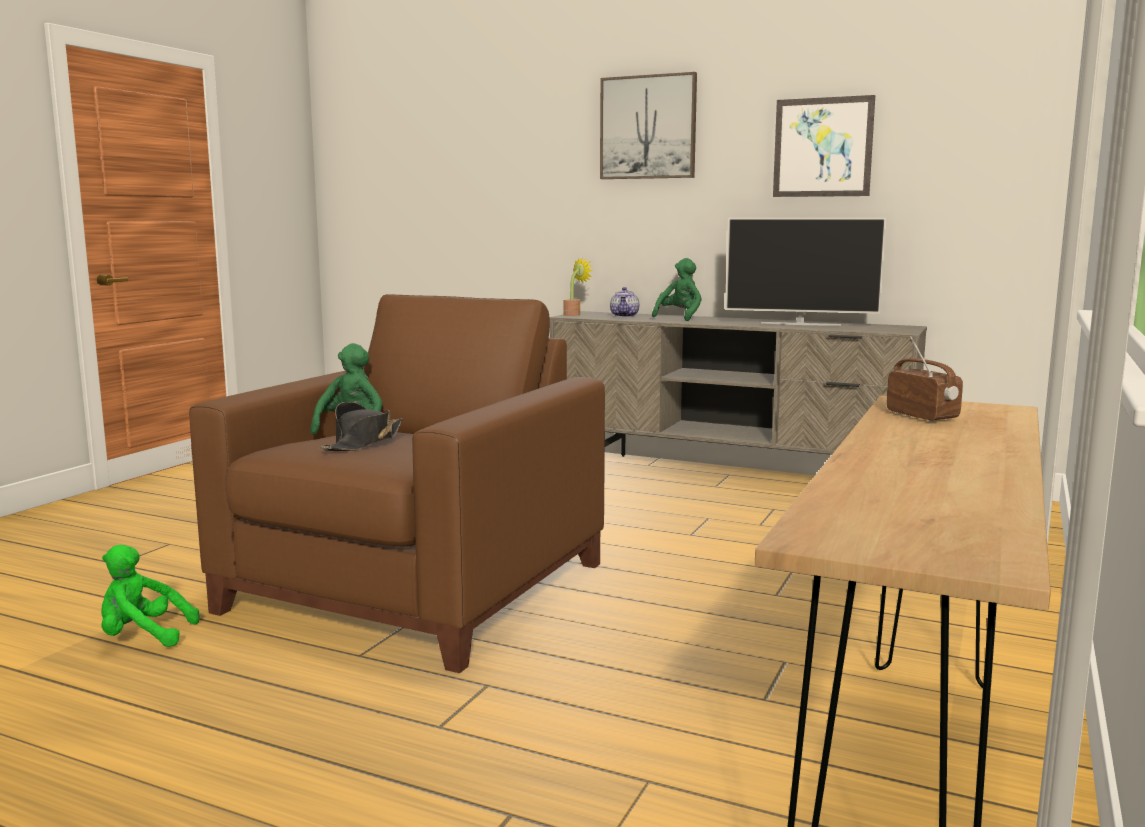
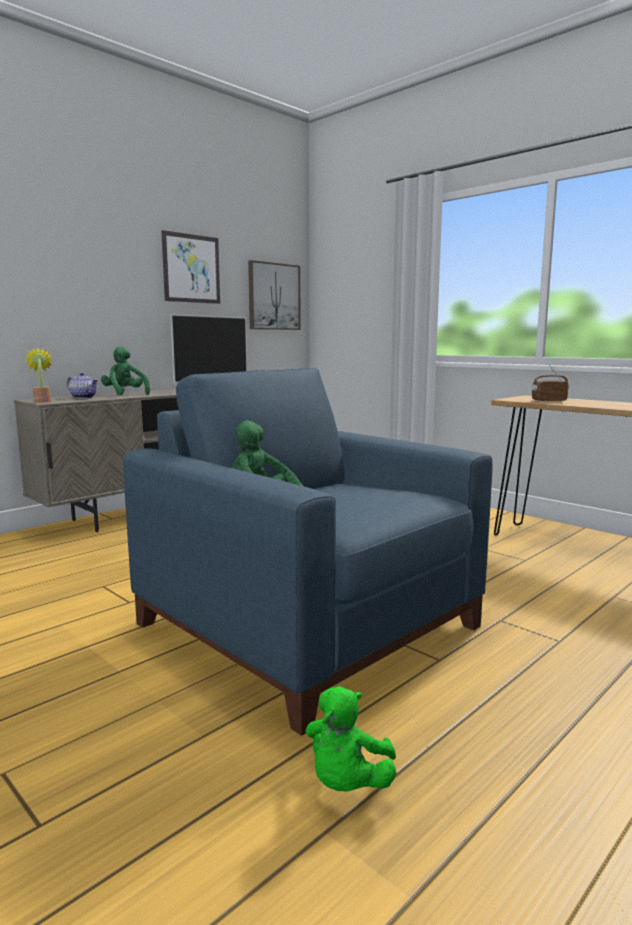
camera: 70 degrees left, 0 degrees up
(363, 442) = (350, 499): black hat -> none
(416, 589) = (312, 626): brown armchair -> blue armchair
(648, 127) = (63, 234): picture -> picture (274, 296)

